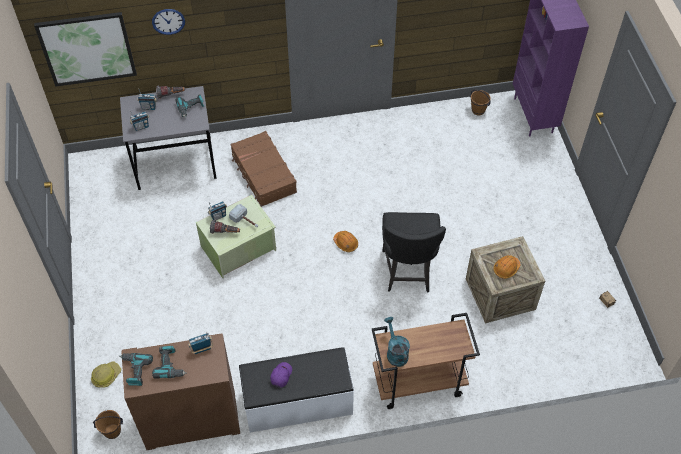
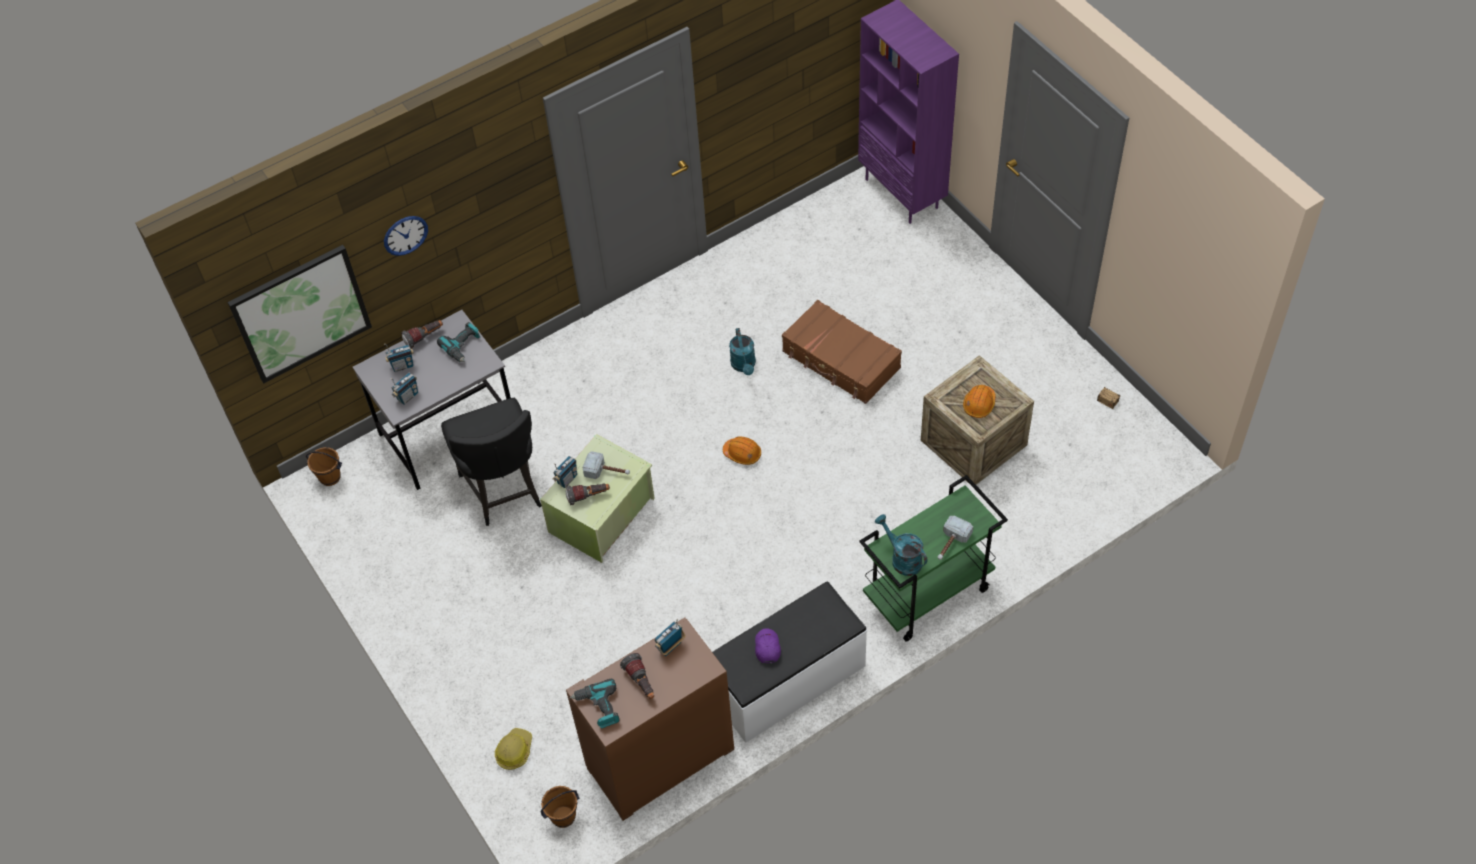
camera: 20 degrees left, 0 degrees up
(170, 365) = (641, 683): power drill -> flashlight
(263, 174) = (582, 404): brown suitcase -> brown suitcase (841, 360)
(376, 188) = (744, 366): none -> turquoise watering can
(407, 272) = (842, 460): black chair -> black chair (503, 490)
(418, 383) = (927, 595): brown cart -> green cart
(433, 355) = (950, 544): none -> hammer
(478, 110) = (826, 212): brown bucket -> brown bucket (330, 477)

